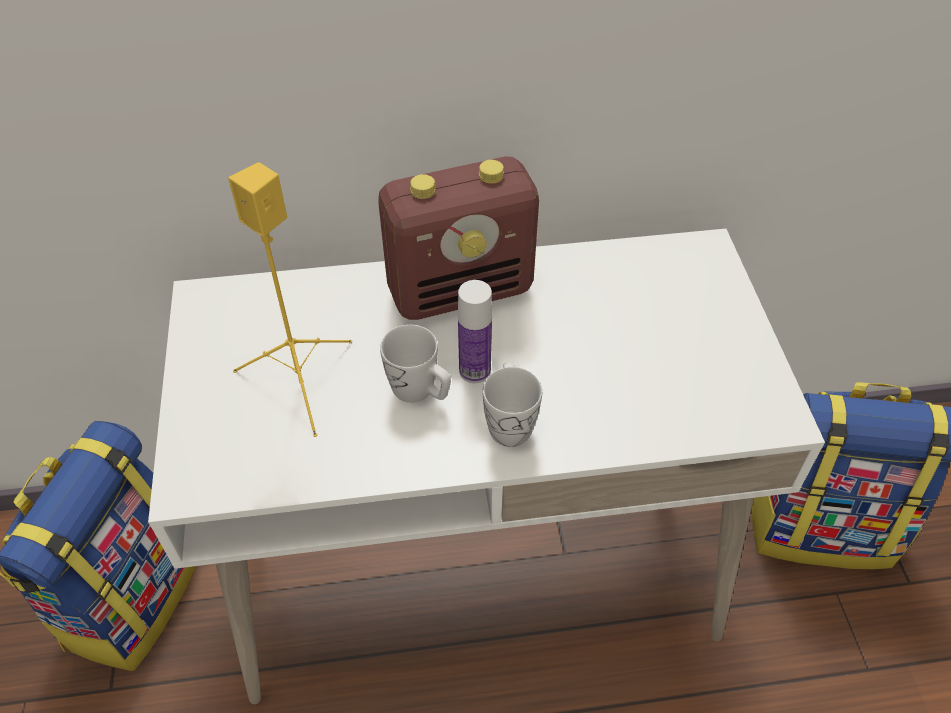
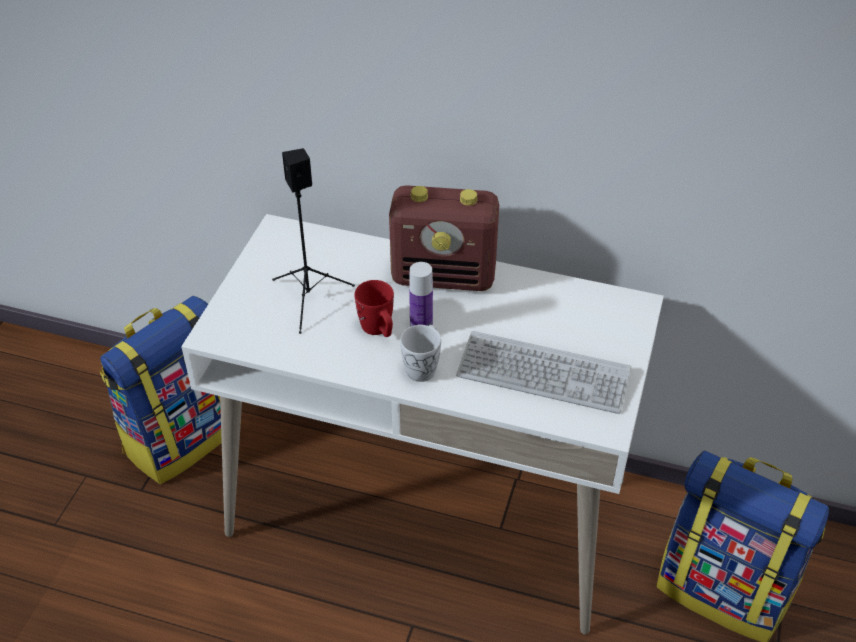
camera: 25 degrees right, 5 degrees down
(301, 382) = (309, 299): yellow speaker -> black speaker
(420, 391) = (378, 329): white mug -> red mug
(661, 377) = (543, 374): none -> keyboard

